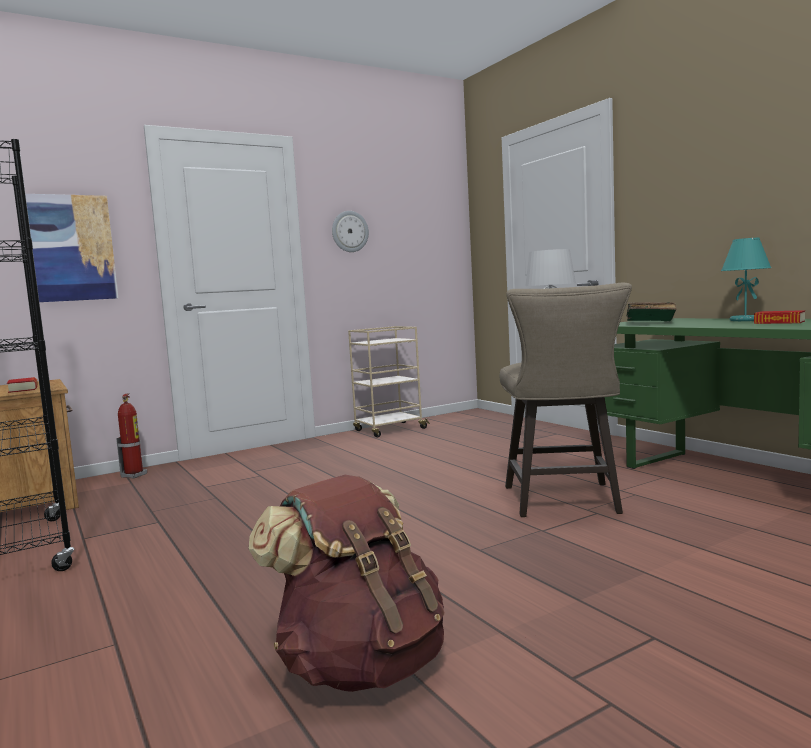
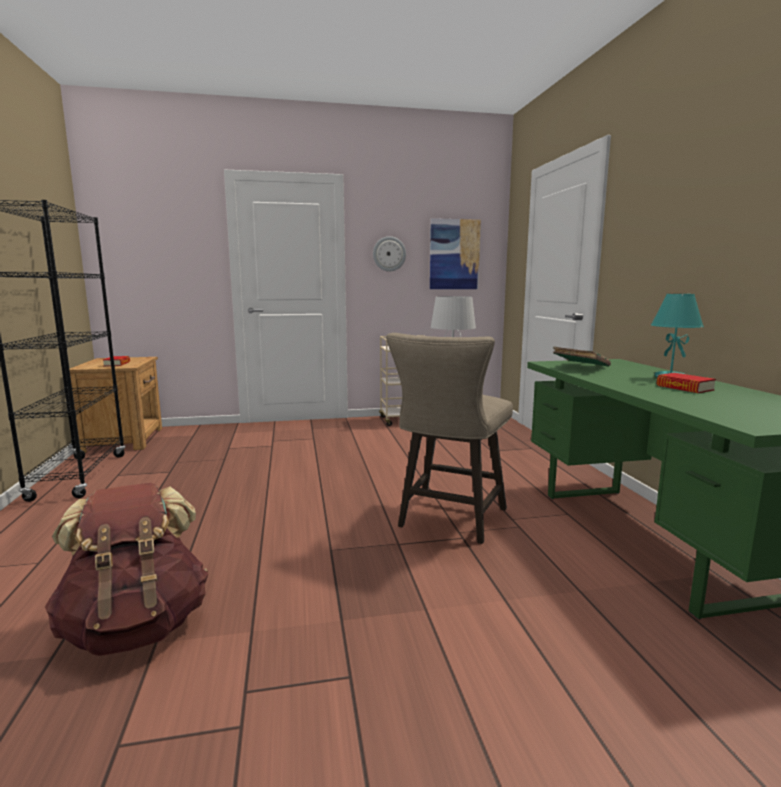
camera: 20 degrees right, 5 degrees up
(70, 248) = (168, 263): picture -> picture (454, 254)
(134, 475) = (202, 429): fire extinguisher -> none

